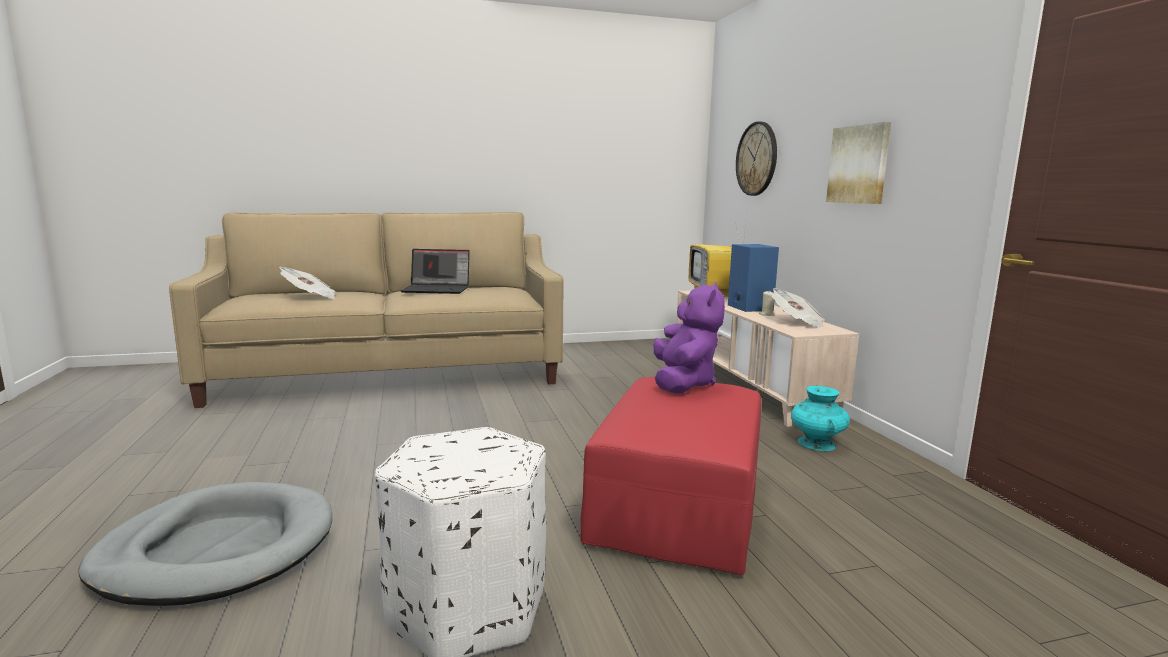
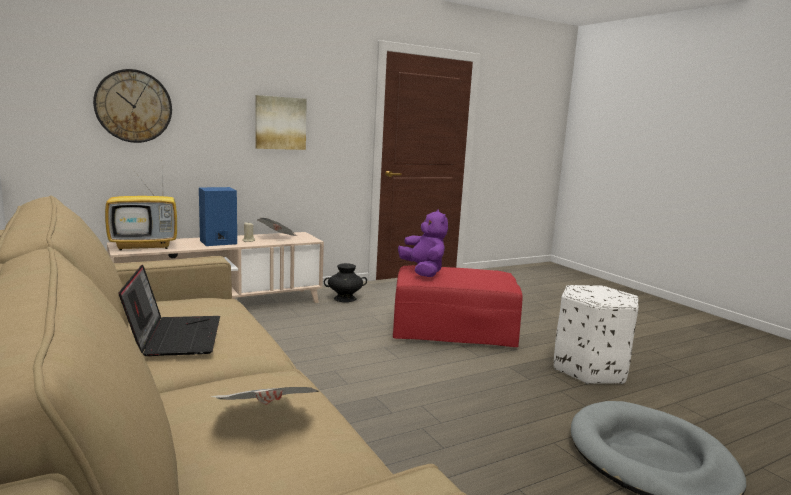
camera: 105 degrees left, 0 degrees up
(683, 383) = (423, 271): purple plush toy -> purple plush toy turned 75 degrees clockwise
(816, 443) = (345, 298): turquoise vase -> black vase

